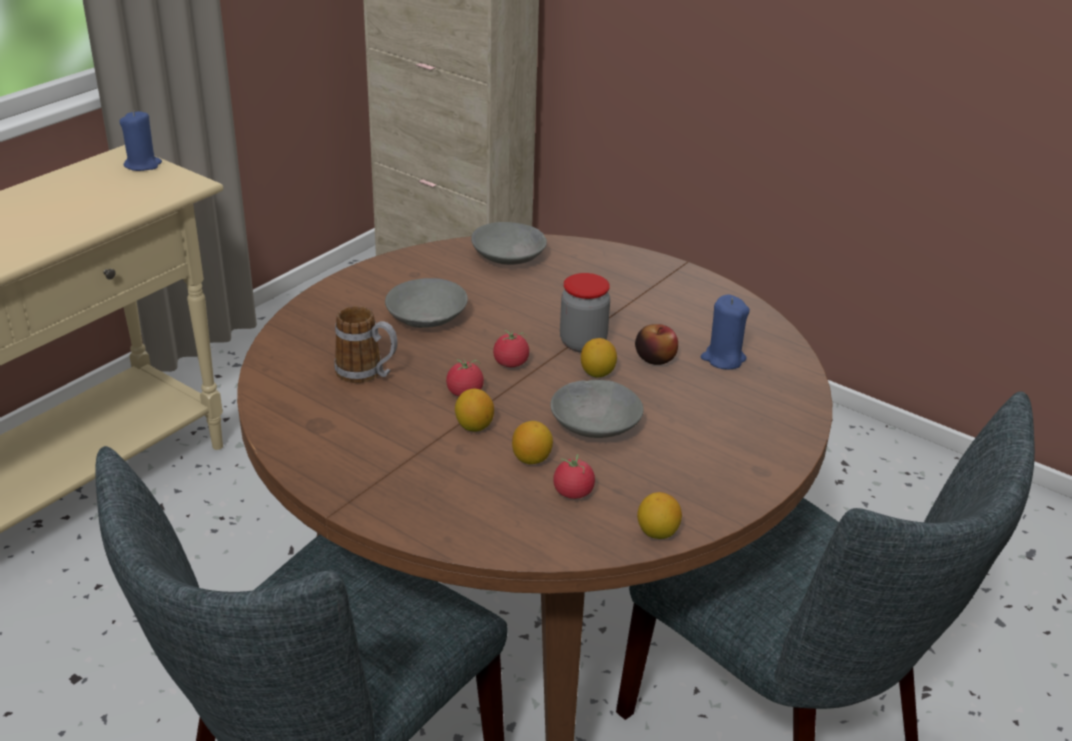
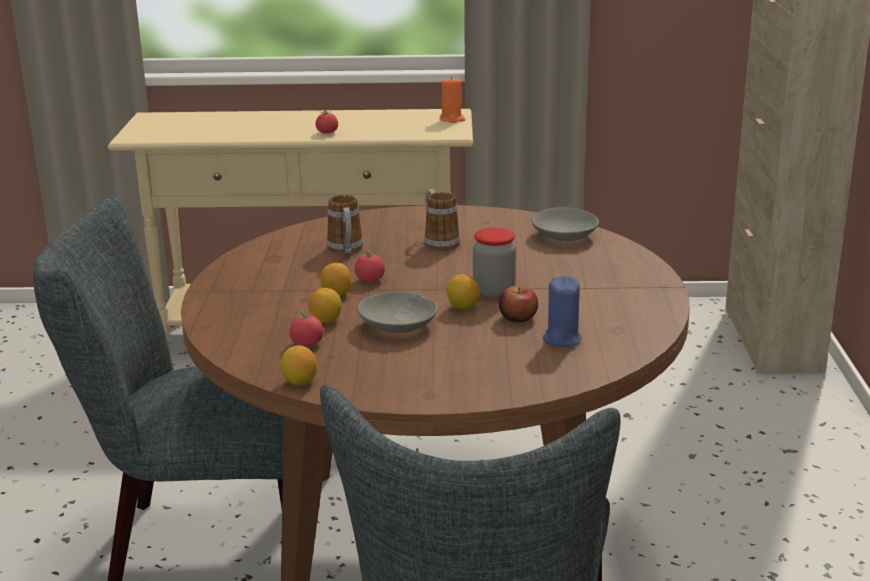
camera: 55 degrees right, 10 degrees down
(143, 165) = (452, 119): blue candle -> orange candle
(426, 317) = (438, 242): grey bowl -> mug
(511, 363) = (428, 280): tomato -> tomato (327, 132)

